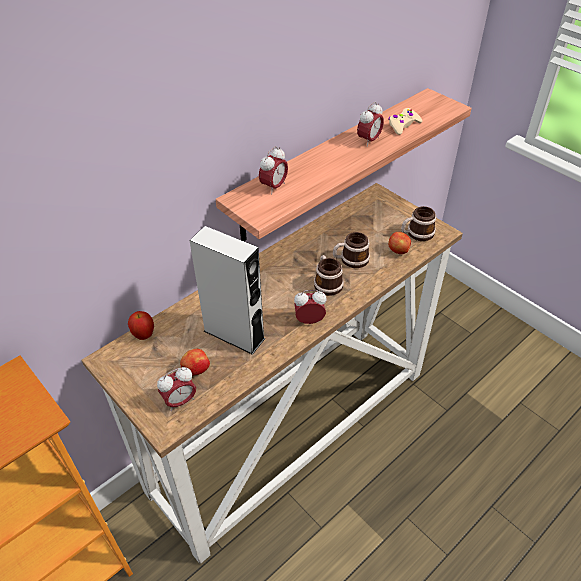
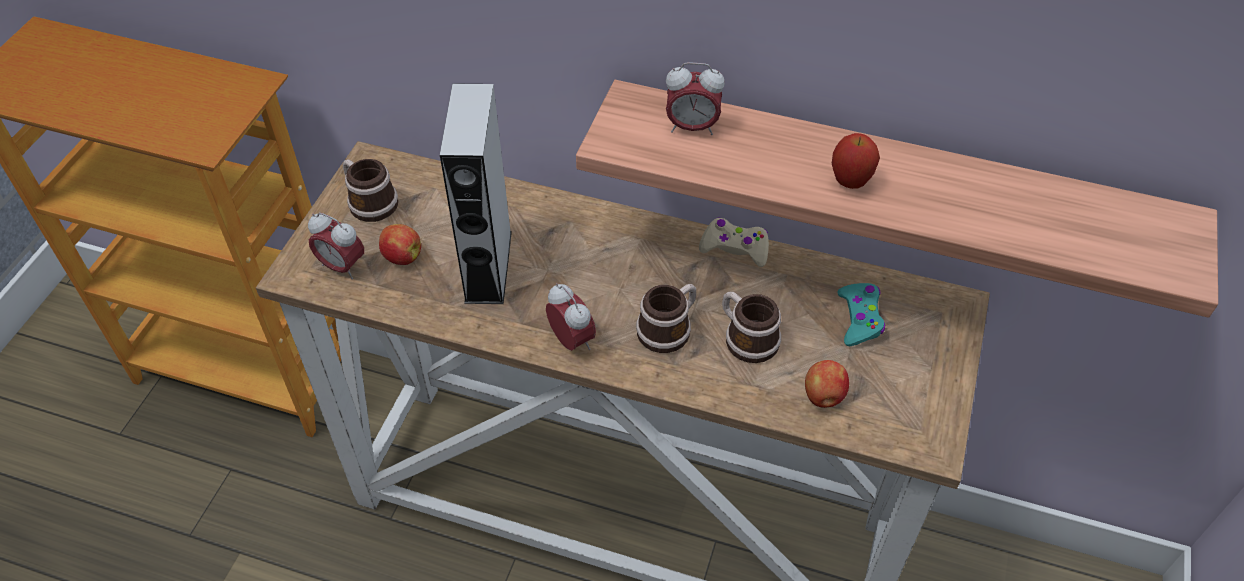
camera: 60 degrees right, 5 degrees up
(144, 335) = (430, 176): apple -> apple (850, 182)
(365, 222) = (859, 319): none -> turquoise game controller
(369, 141) = (931, 190): alarm clock -> none
(403, 125) = (1031, 219): beige game controller -> beige game controller (735, 248)
(416, 234) = (892, 407): mug -> mug (369, 201)

